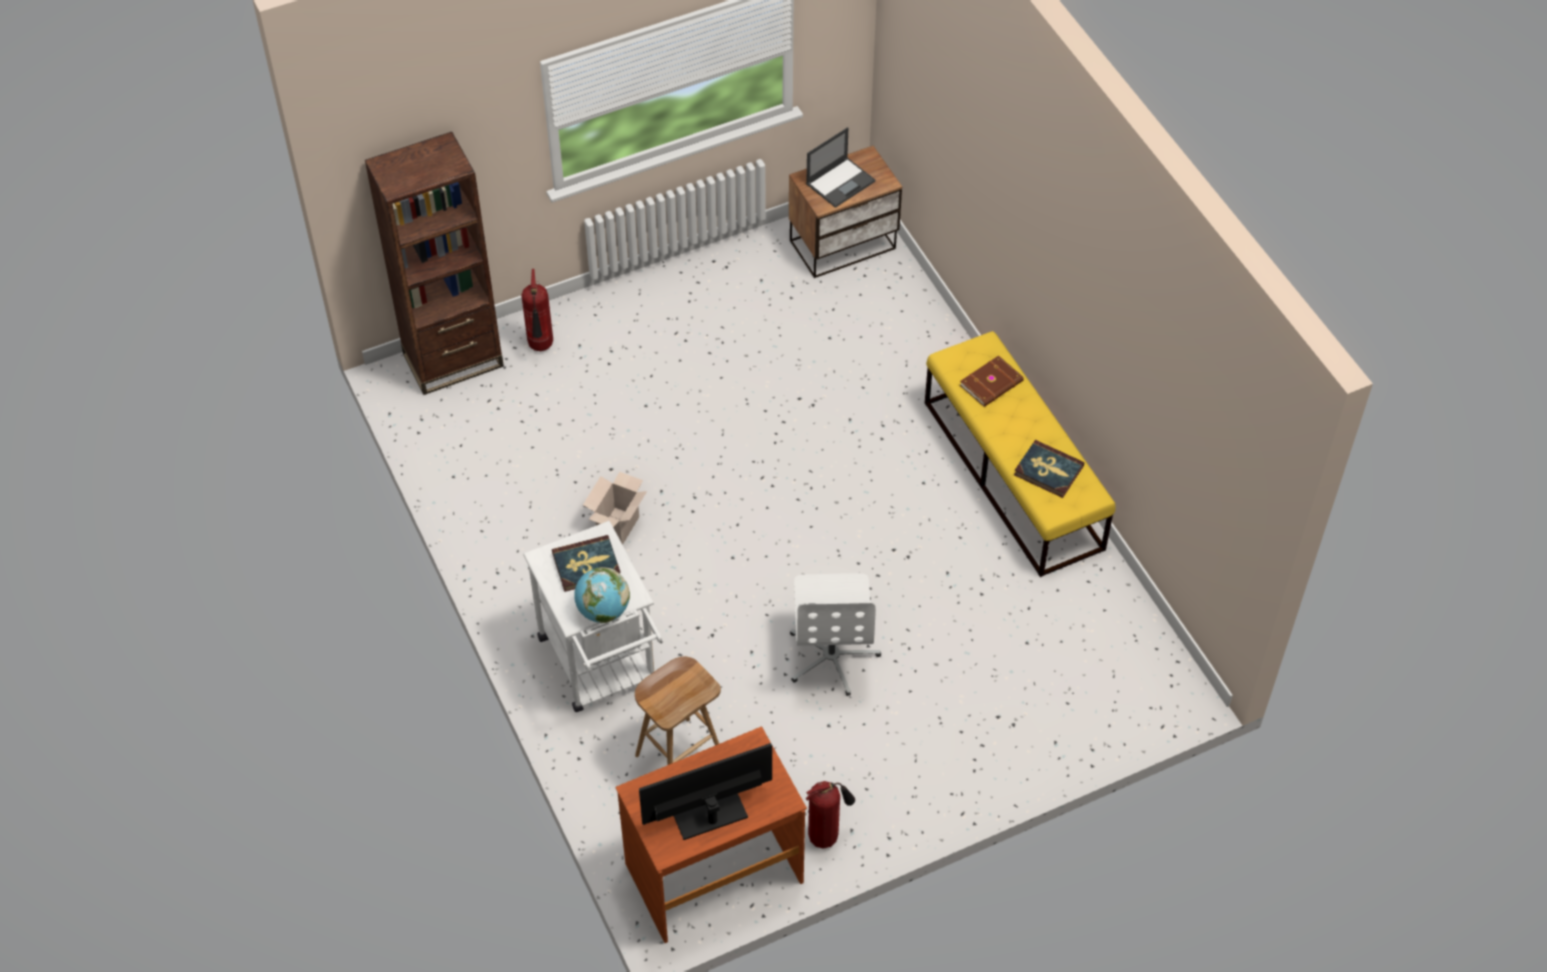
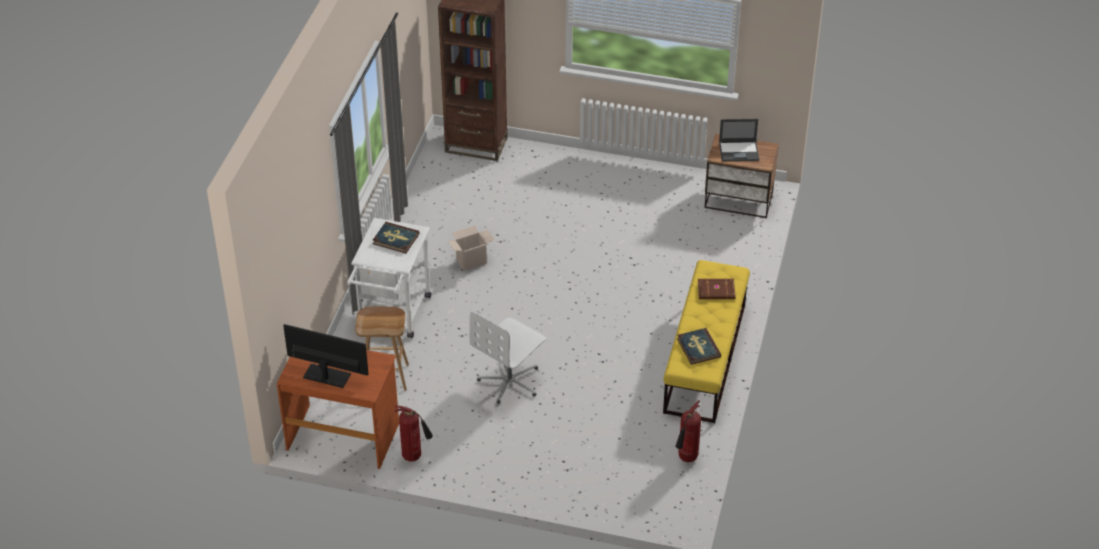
camera: 40 degrees right, 10 degrees down
(541, 347) = (525, 162): fire extinguisher -> fire extinguisher (686, 459)
(603, 610) = (380, 262): globe -> none

